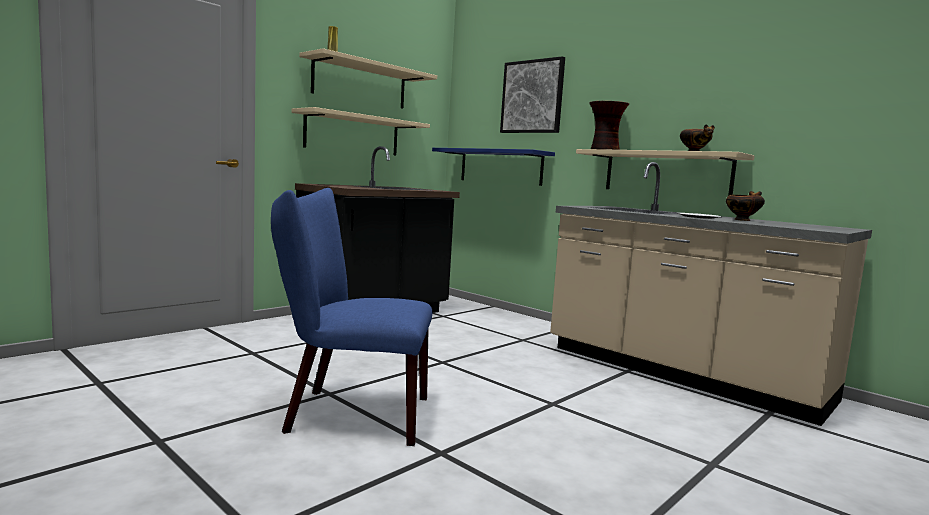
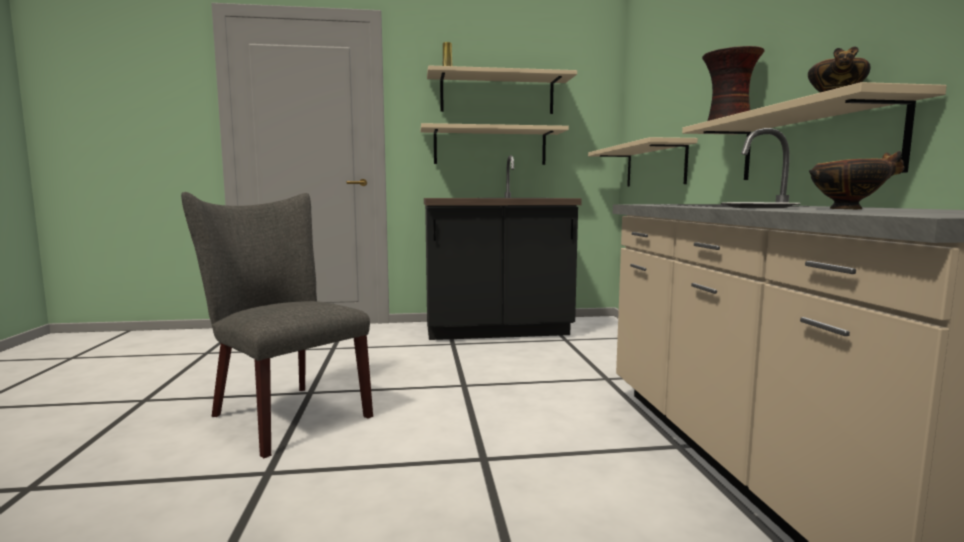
camera: 40 degrees right, 0 degrees up
(349, 414) = (283, 414): blue chair -> grey chair
(500, 167) = (655, 166): blue shelf -> beige shelf
(532, 97) = (679, 71): picture -> none

